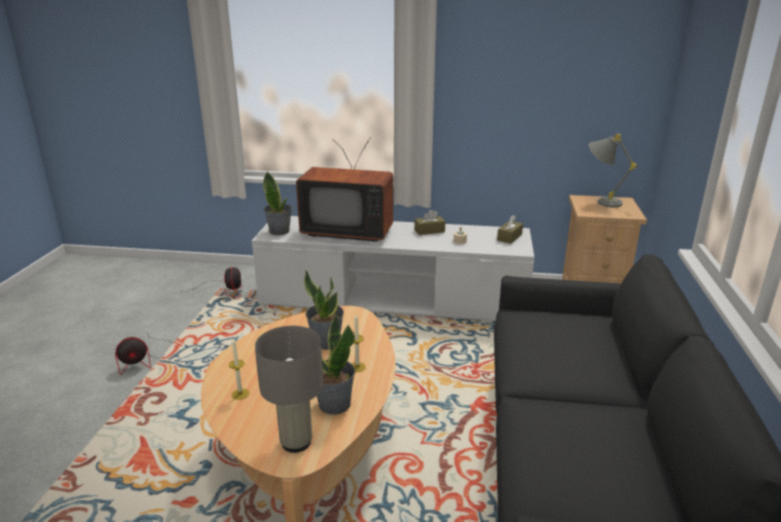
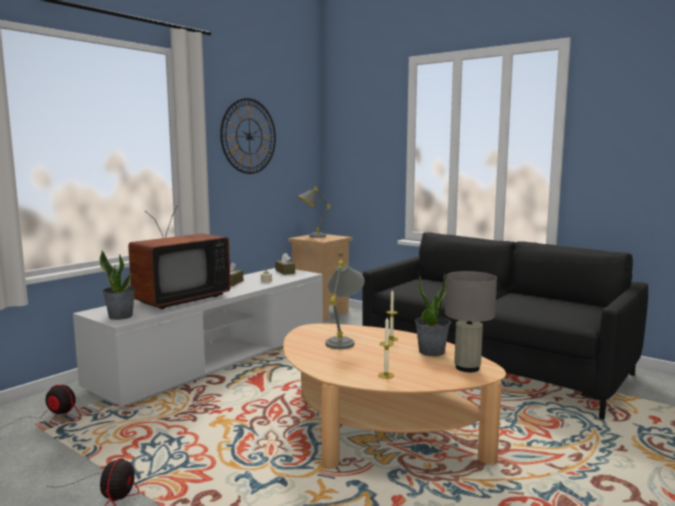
camera: 60 degrees left, 15 degrees down
(326, 342) = (343, 341): potted plant -> grey table lamp
(520, 57) = (249, 136): none -> wall clock

